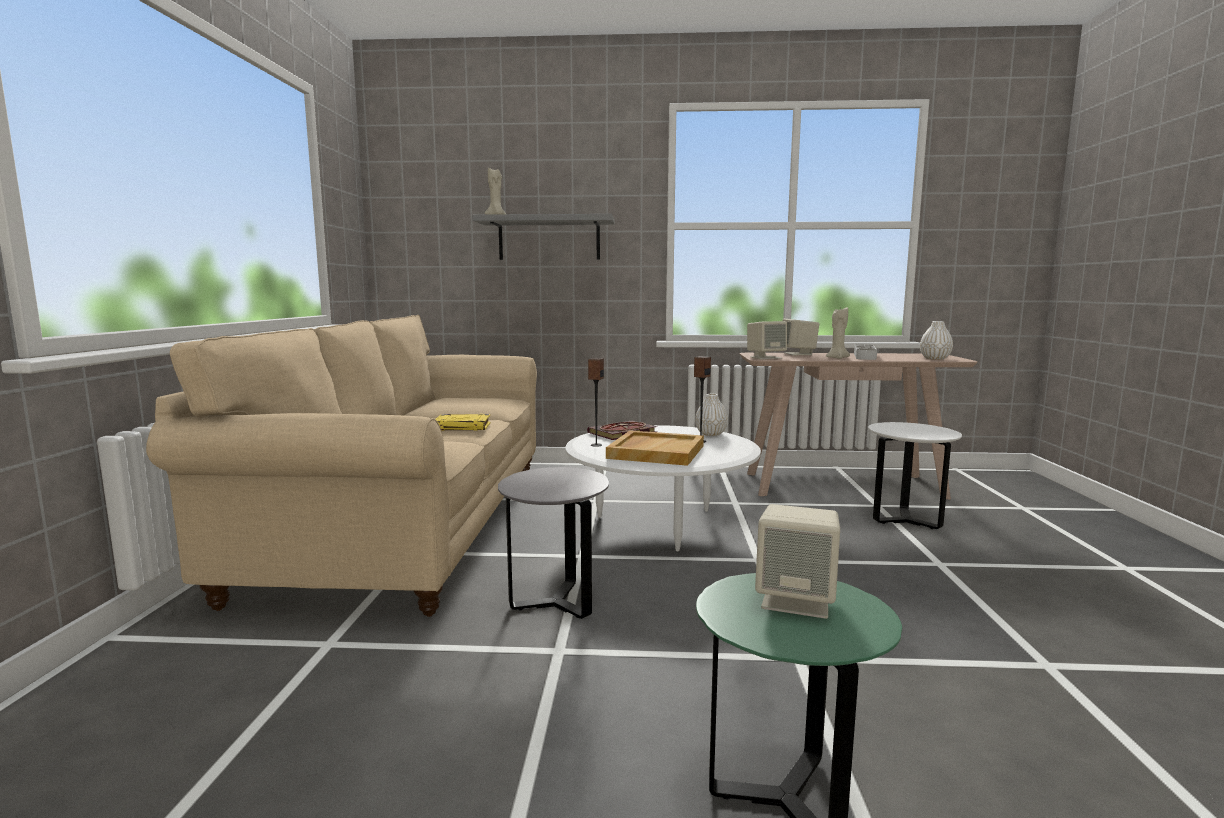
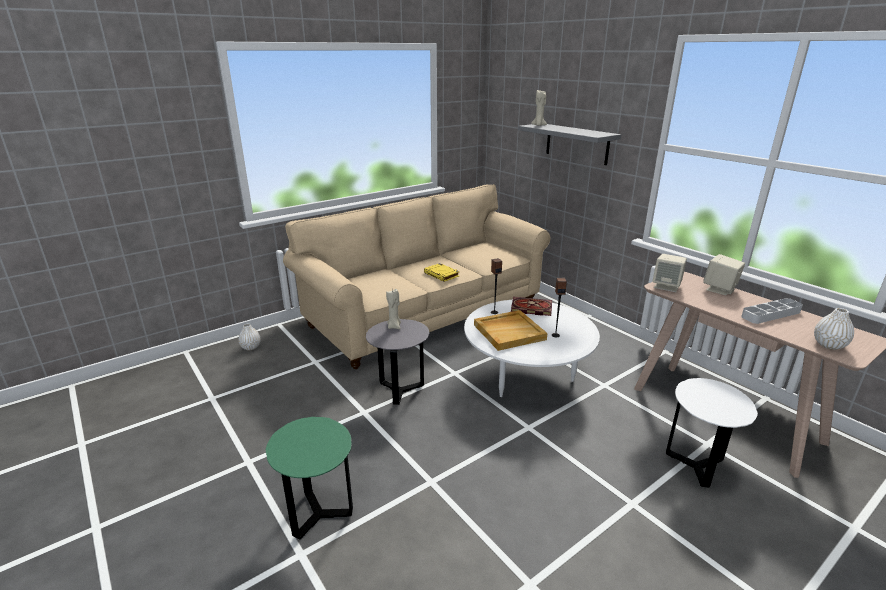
camera: 50 degrees right, 15 degrees up
(711, 434) = (580, 331): white vase -> white vase (251, 347)
(796, 600) = (318, 441): beige speaker -> none
(836, 358) = (728, 308): beige candle -> beige candle (394, 326)

